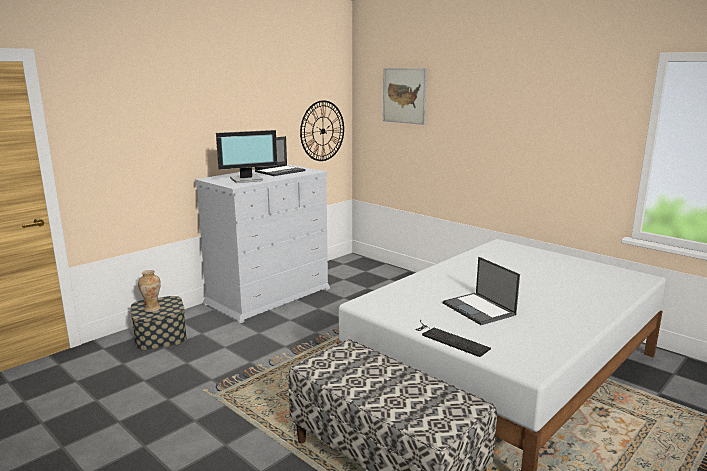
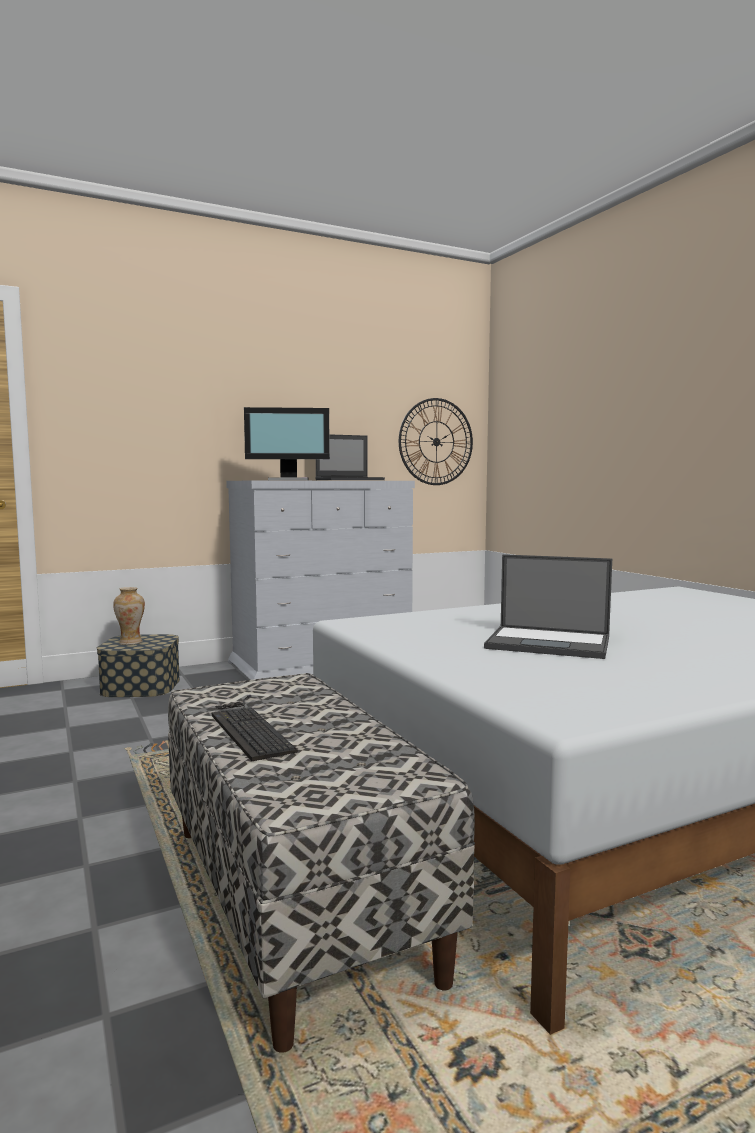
camera: 20 degrees right, 10 degrees down
(404, 95) = (551, 381): picture -> none
(448, 339) = (442, 666): keyboard -> keyboard (248, 727)
(479, 309) = (550, 643): laptop -> laptop turned 60 degrees counterclockwise

